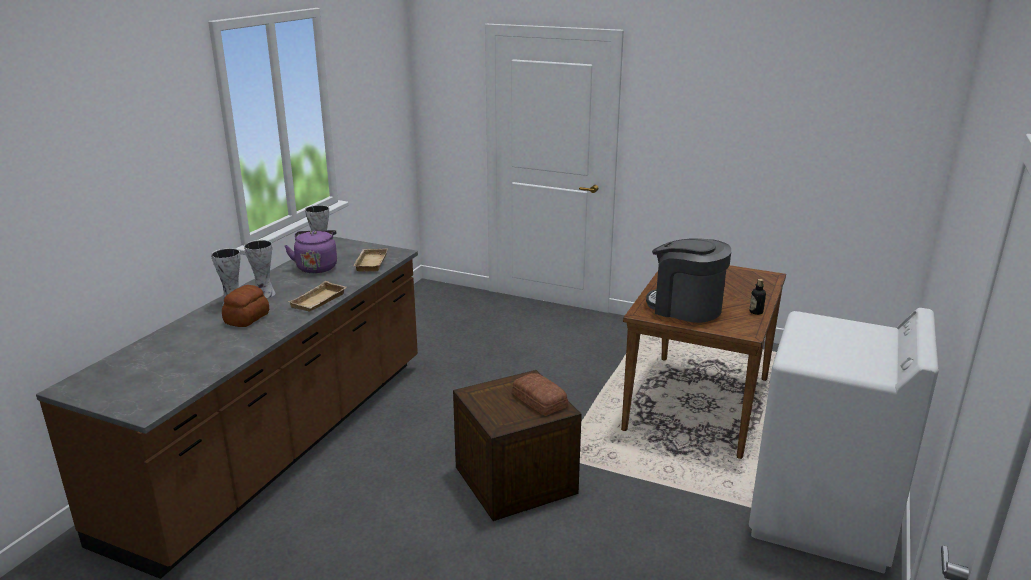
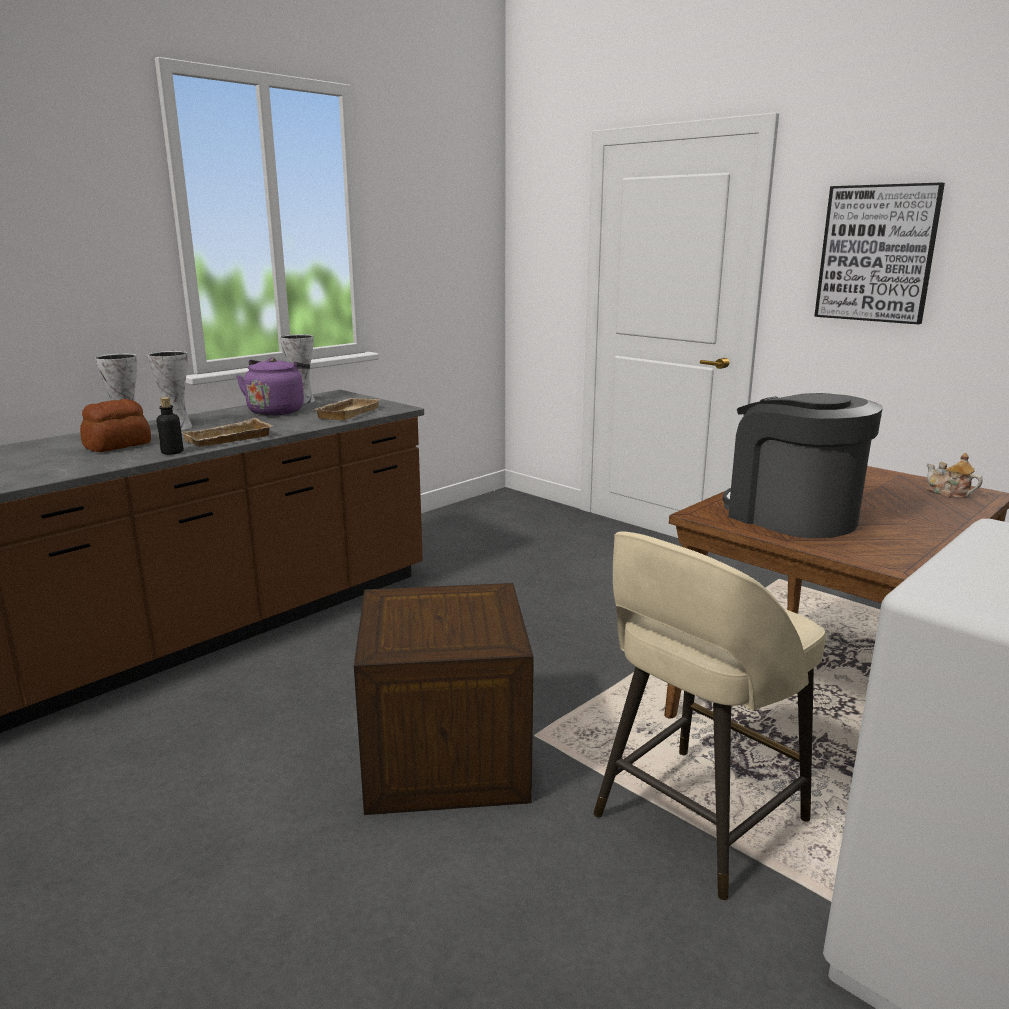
camera: 20 degrees right, 5 degrees down
(539, 401) = (479, 625): bread -> none
(664, 482) = (696, 820): none -> beige stool
(691, 123) = (877, 253): none -> picture
(754, 278) = (948, 493): none -> teapot
(756, 312) = (927, 537): bottle -> bottle (172, 452)

